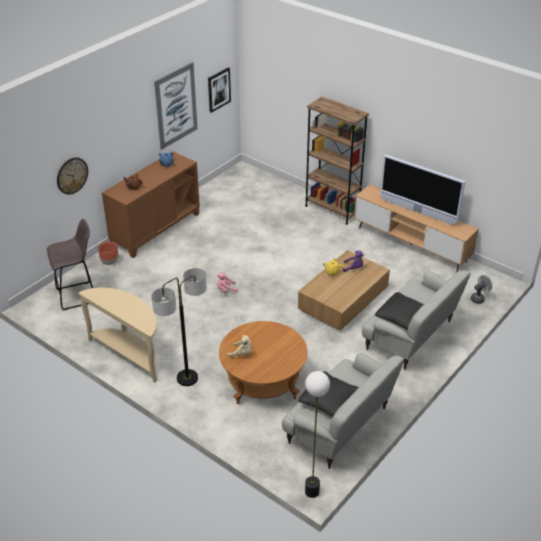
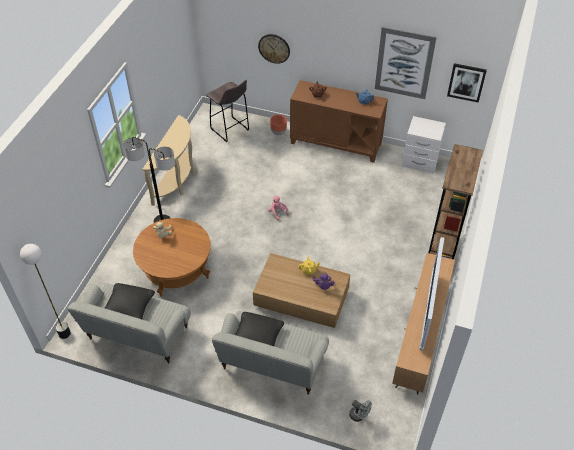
camera: 70 degrees right, 10 degrees up
(217, 189) = (420, 162): none -> white nightstand

